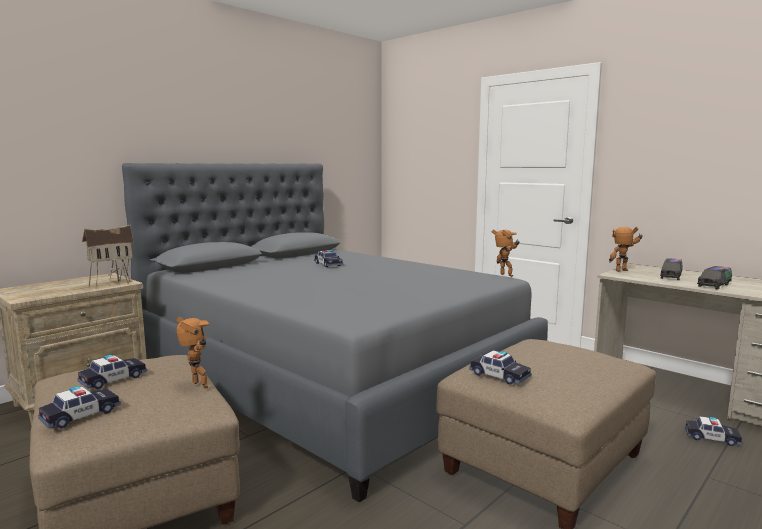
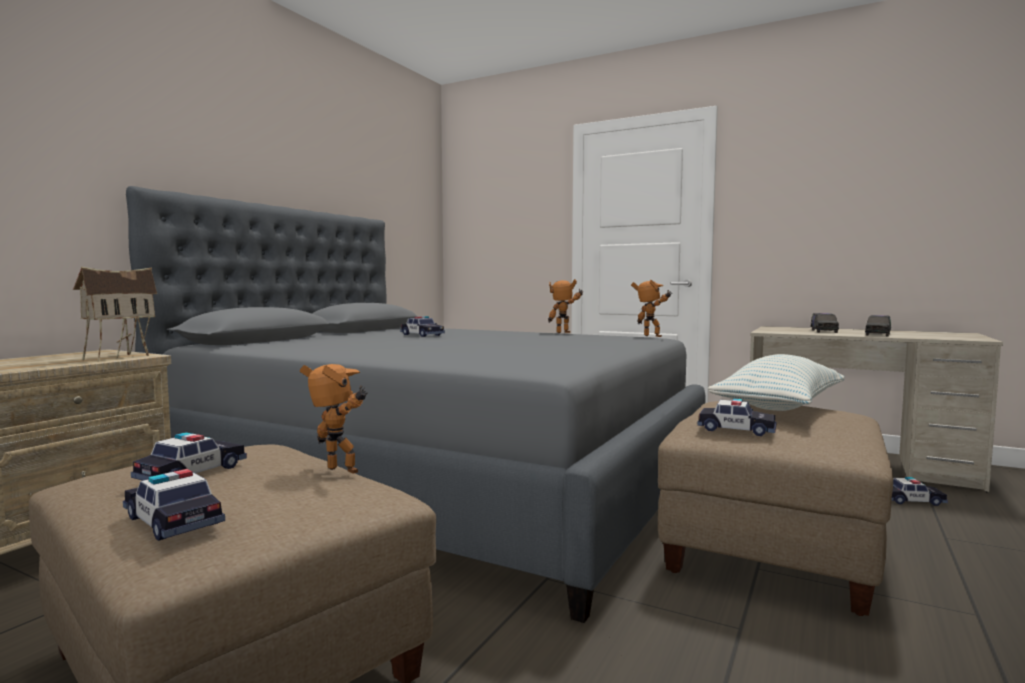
camera: 15 degrees left, 5 degrees down
(81, 415) = (173, 520): toy car -> toy car turned 75 degrees counterclockwise
(565, 354) = (779, 407): none -> pillow
(623, 271) = (770, 330): toy robot -> toy robot (565, 333)

